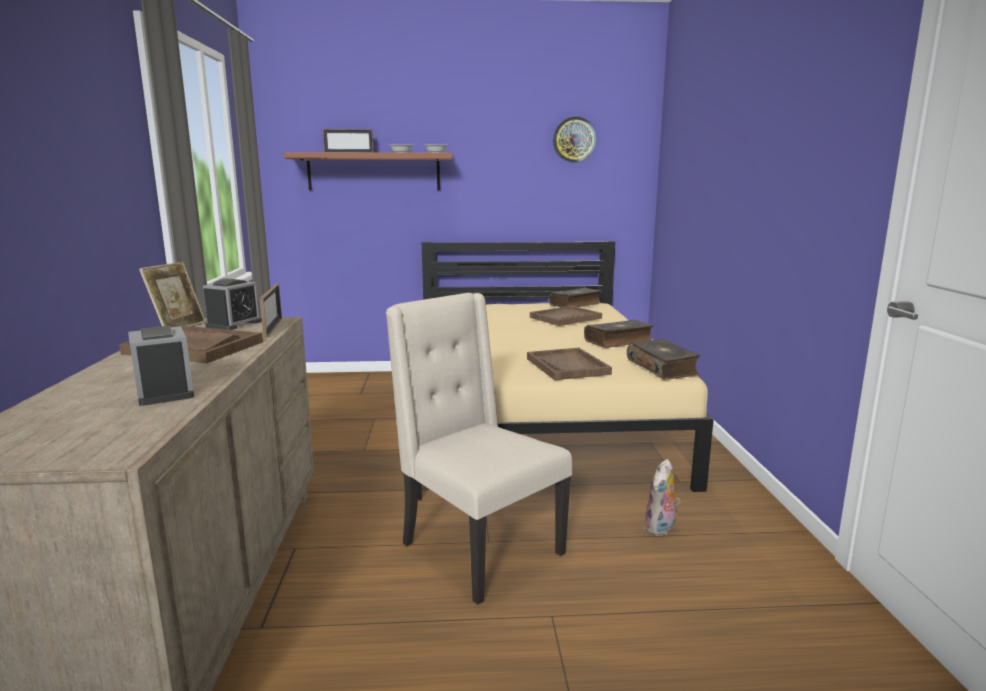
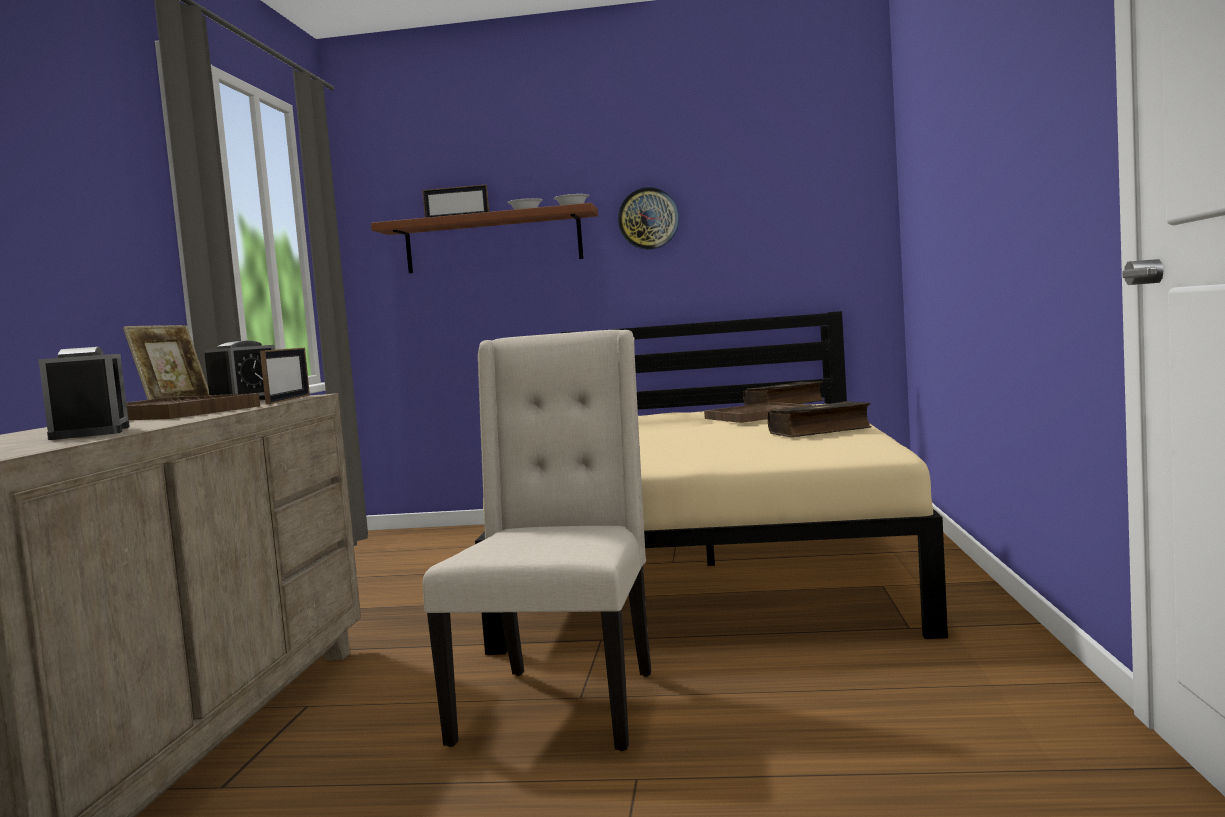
camera: 10 degrees right, 10 degrees down
(477, 549) = (561, 705): beige chair -> beige chair turned 45 degrees clockwise
(567, 366) = (721, 455): brown tray -> none
(574, 139) = (768, 173): wall clock -> wall clock (648, 218)
(661, 528) = (853, 681): plush toy -> none
(663, 368) = (865, 449): book -> none

